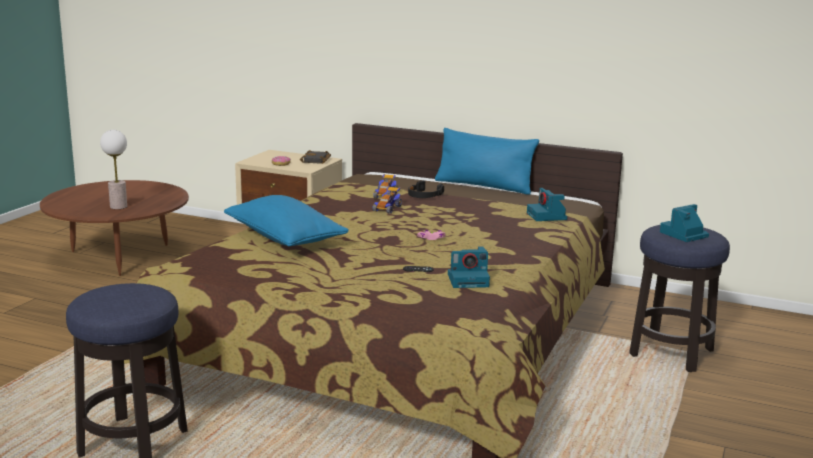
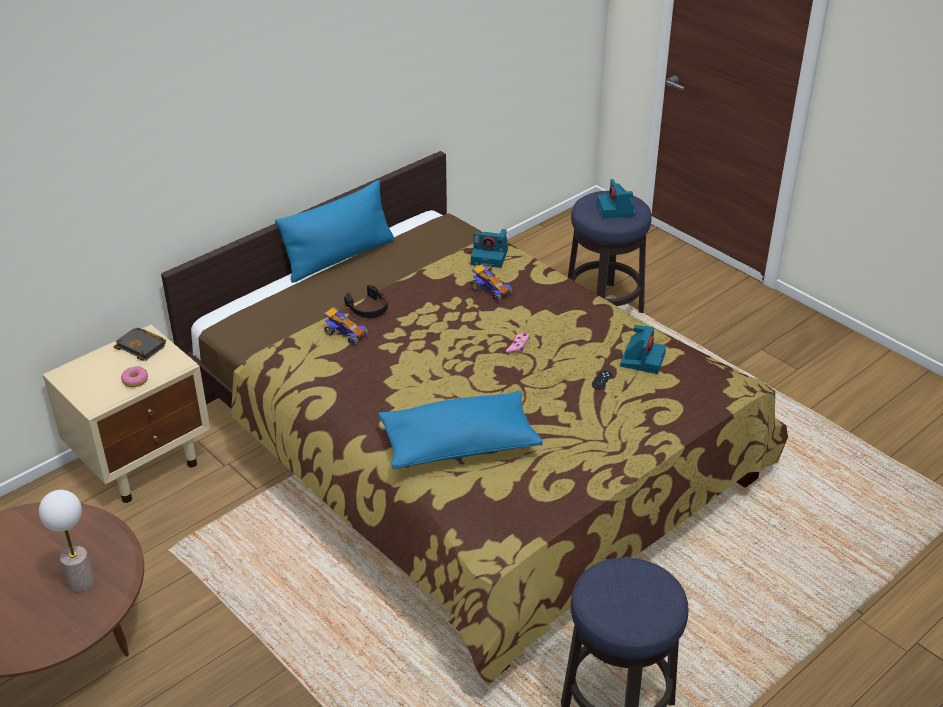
camera: 65 degrees left, 20 degrees up
(387, 208) = (399, 346): toy car -> toy car (490, 291)

